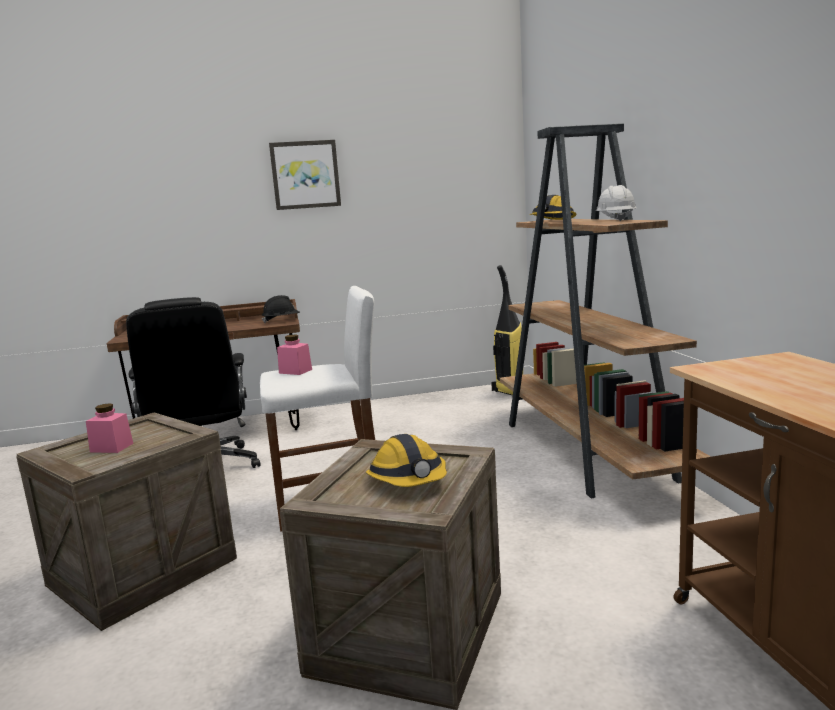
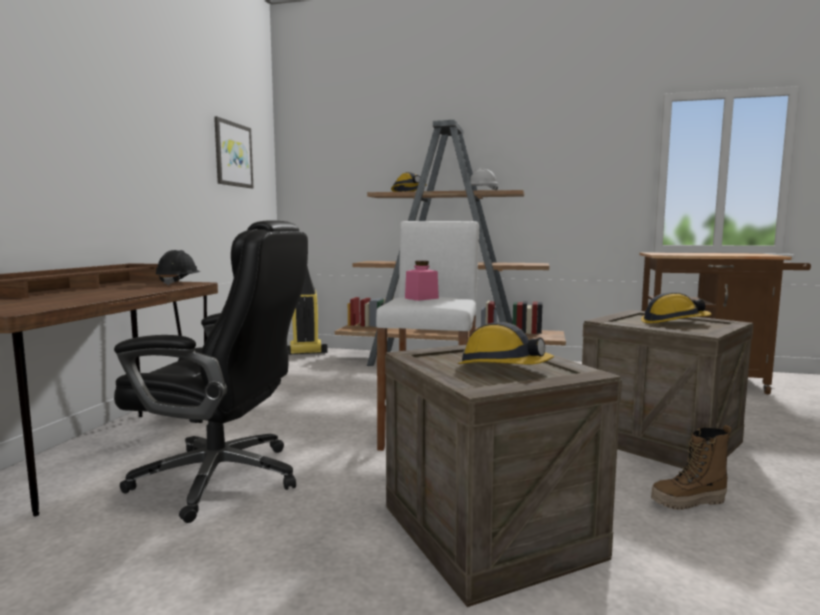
camera: 65 degrees left, 5 degrees down
(111, 447) = (503, 367): pink jar -> hard hat
(220, 665) = (688, 502): none -> boot
(305, 175) = (137, 107): picture -> picture (233, 154)

